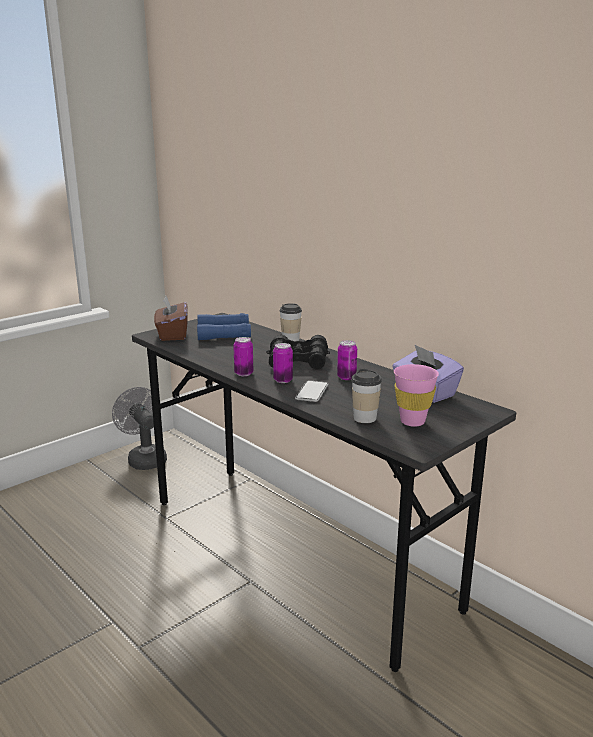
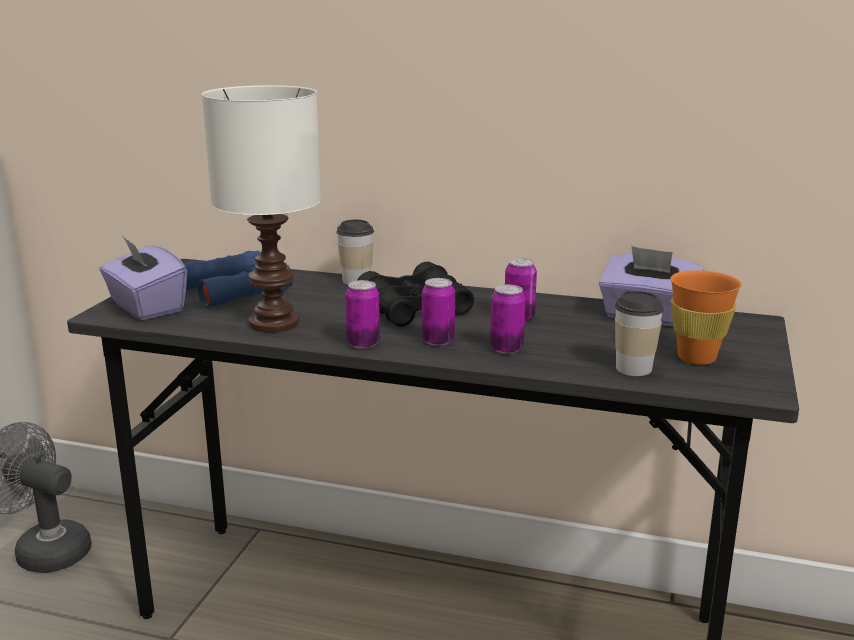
camera: 30 degrees left, 0 degrees up
(172, 334) = (146, 307): brown tissue box -> purple tissue box
(217, 354) = (275, 324): none -> white table lamp
(312, 392) = (506, 349): phone -> can
(412, 421) = (696, 358): pink cup -> orange cup

